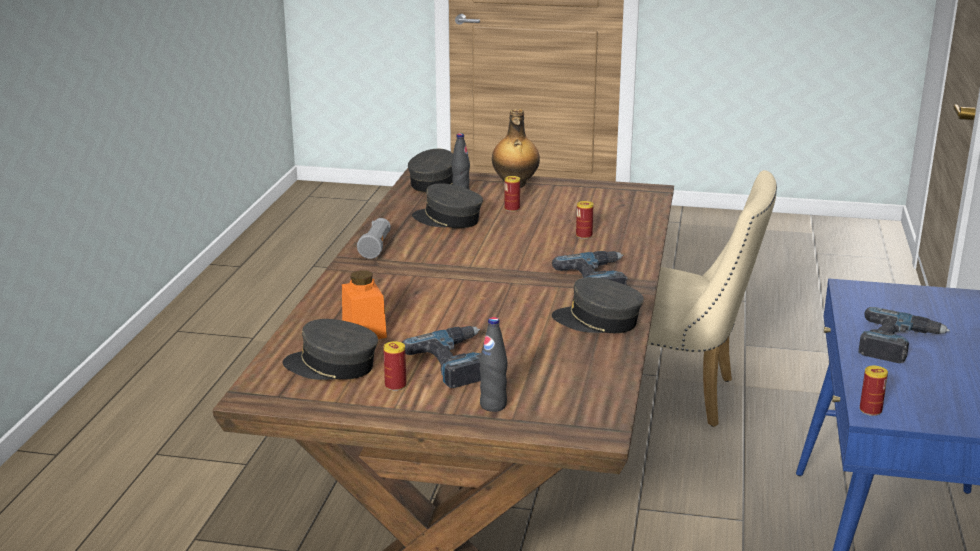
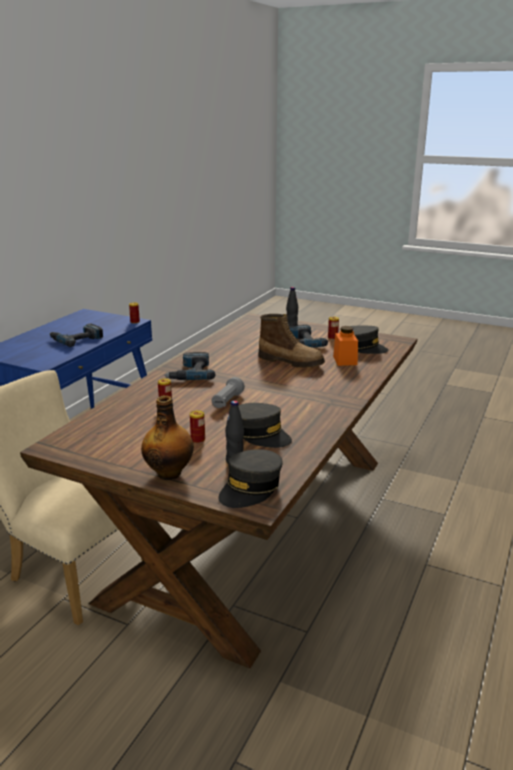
camera: 165 degrees left, 0 degrees up
(376, 247) = (329, 413): grey flashlight -> grey flashlight (227, 401)
(455, 317) = (291, 362): none -> boot
(597, 321) = (215, 352): grey cap -> none

